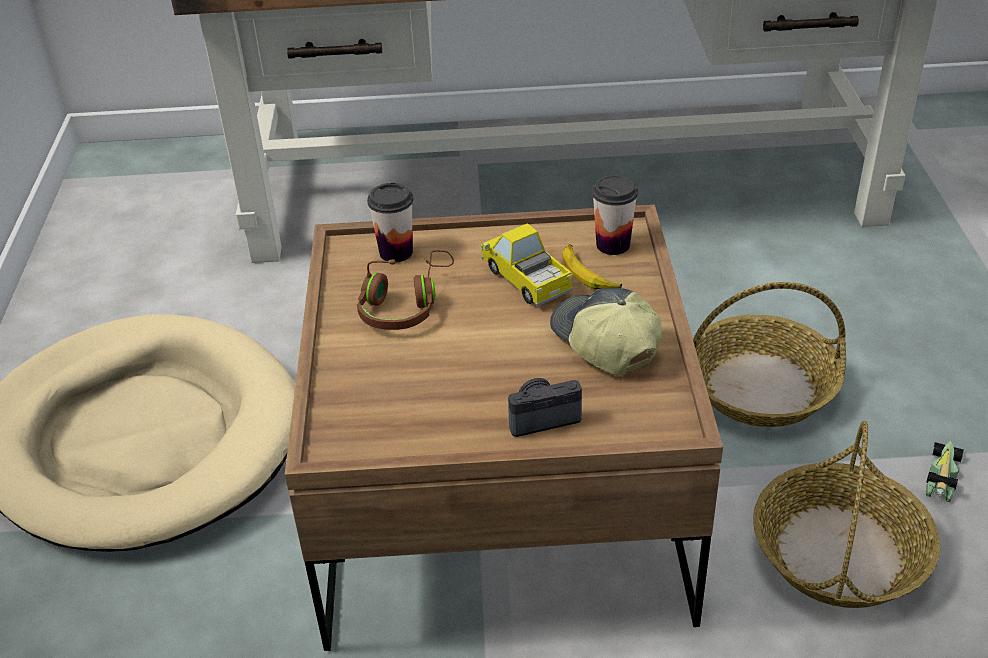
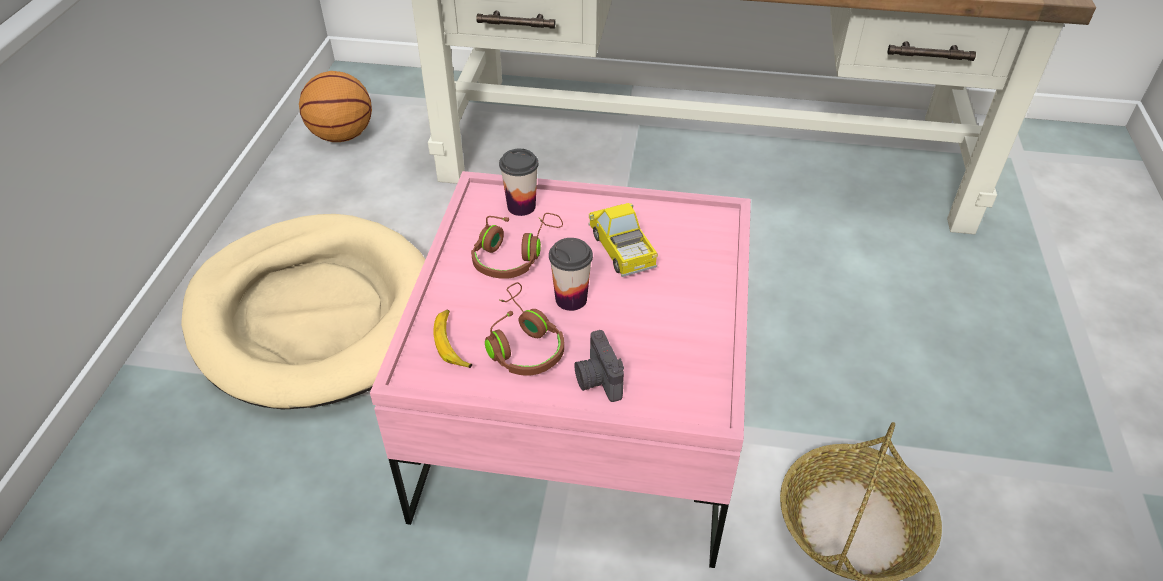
camera: 10 degrees right, 5 degrees up
(115, 228) = (343, 135): none -> basketball
(445, 394) = (522, 343): none -> brown headphones
(502, 500) = (581, 422): brown coffee table -> pink coffee table
(542, 417) = (597, 380): camera -> camera turned 105 degrees counterclockwise
(588, 274) = (675, 253): banana -> banana (452, 343)
(603, 342) = (669, 320): cap -> none
(613, 245) = (704, 230): cup -> cup (571, 299)
(761, 386) = (824, 362): basket -> none
(942, 474) = (963, 472): toy car -> none

